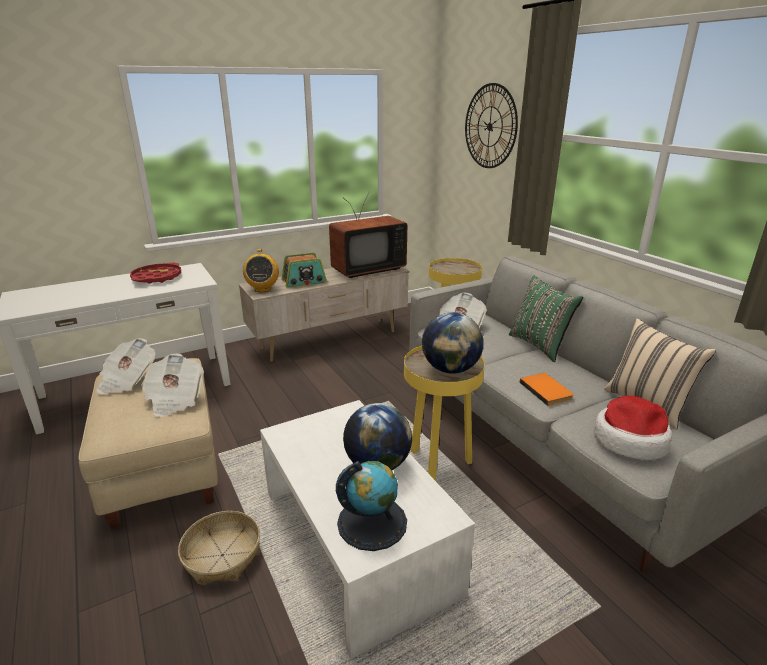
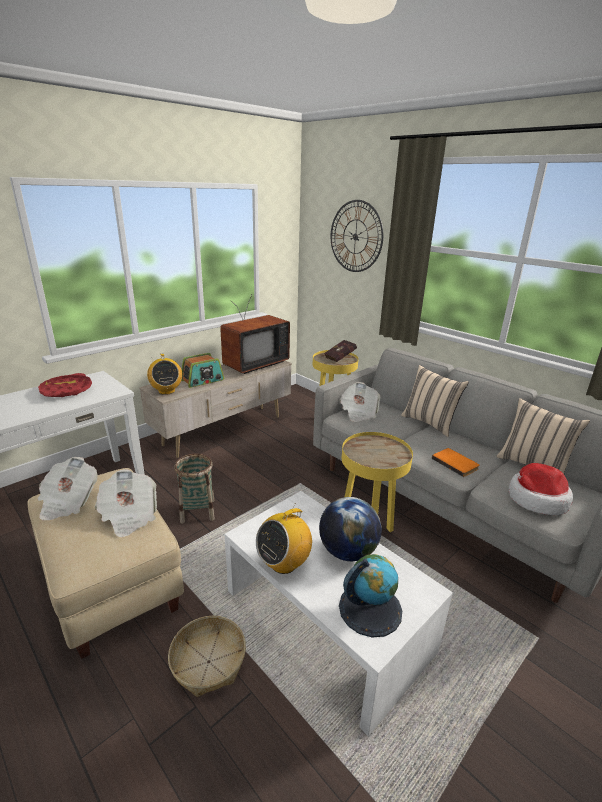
camera: 15 degrees left, 0 degrees up
(270, 414) = (198, 511): none -> basket
(305, 465) = (284, 563): none -> radio
(450, 369) = (385, 455): globe -> none
(463, 267) = (341, 358): none -> red book
(540, 345) = (429, 423): green pillow -> beige pillow

